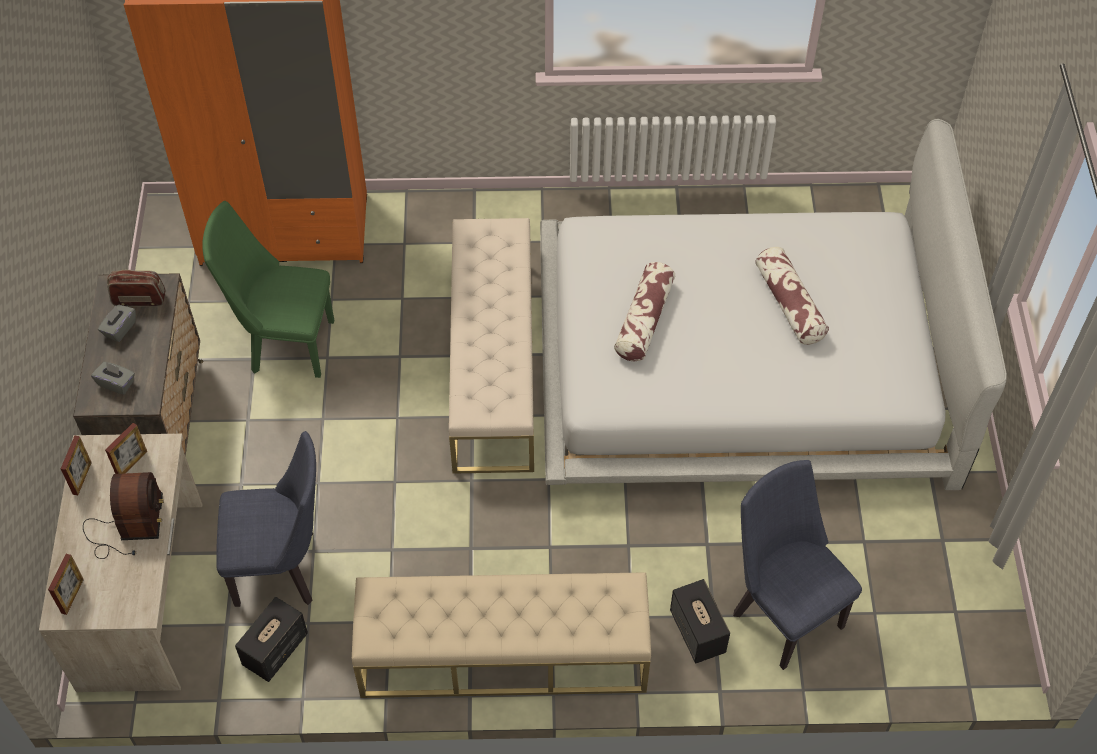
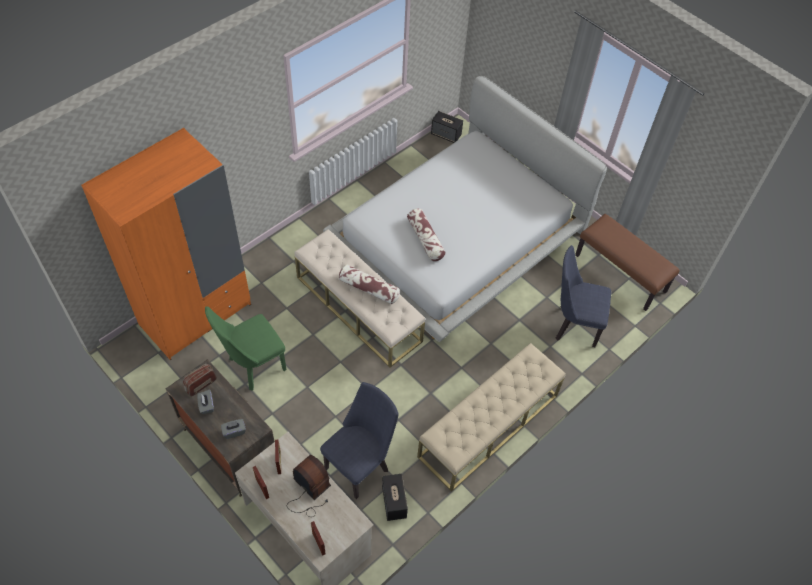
camera: 45 degrees left, 0 degrees up
(698, 632) = (551, 357): speaker -> speaker (446, 135)
(789, 304) = (474, 194): pillow -> pillow (369, 289)
(950, 594) = (621, 273): none -> brown bench

